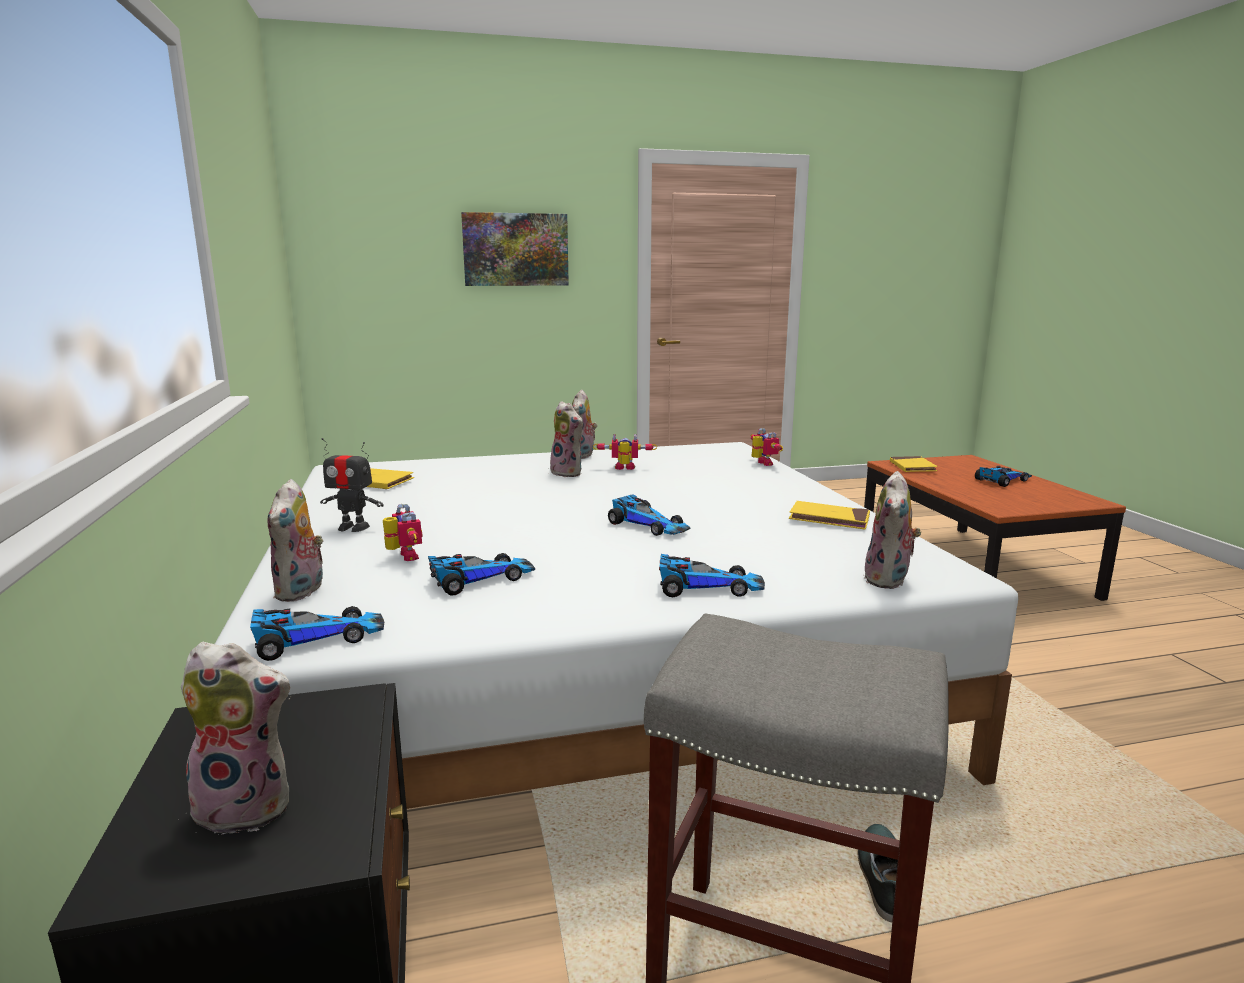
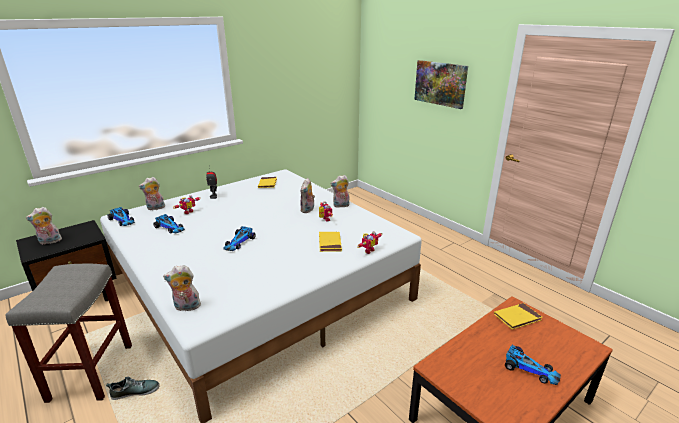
camera: 65 degrees right, 10 degrees up
(249, 806) = (49, 242): plush toy -> plush toy turned 90 degrees clockwise
(706, 586) = (171, 267): toy car -> none
(829, 519) = (270, 283): yellow book -> yellow book (330, 243)

